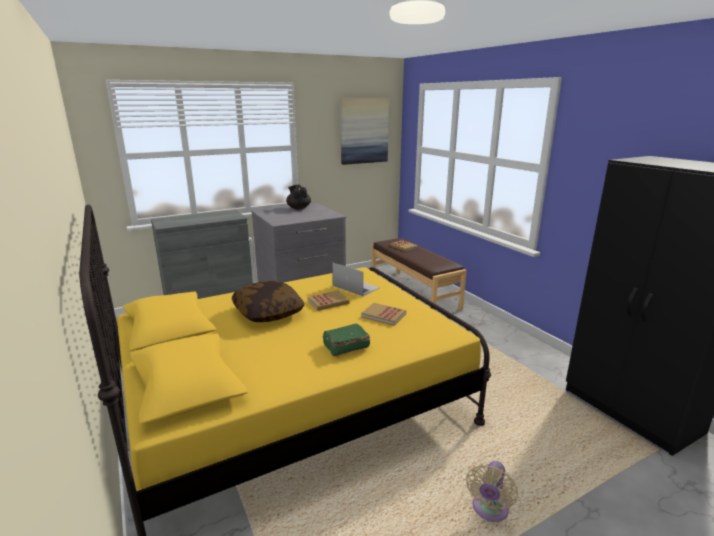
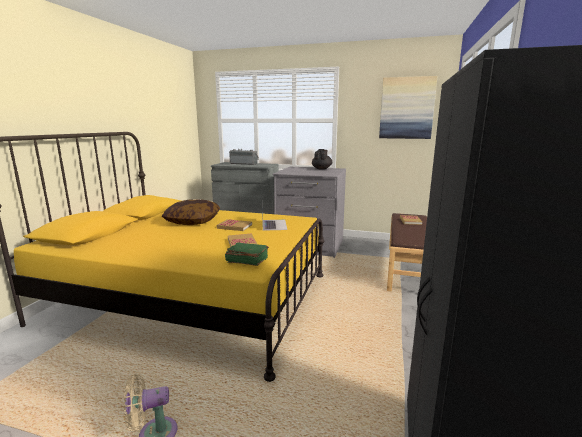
camera: 45 degrees right, 5 degrees down
(196, 218) = (244, 164): none -> radio
(345, 347) = (175, 248): green book -> green book (247, 260)

